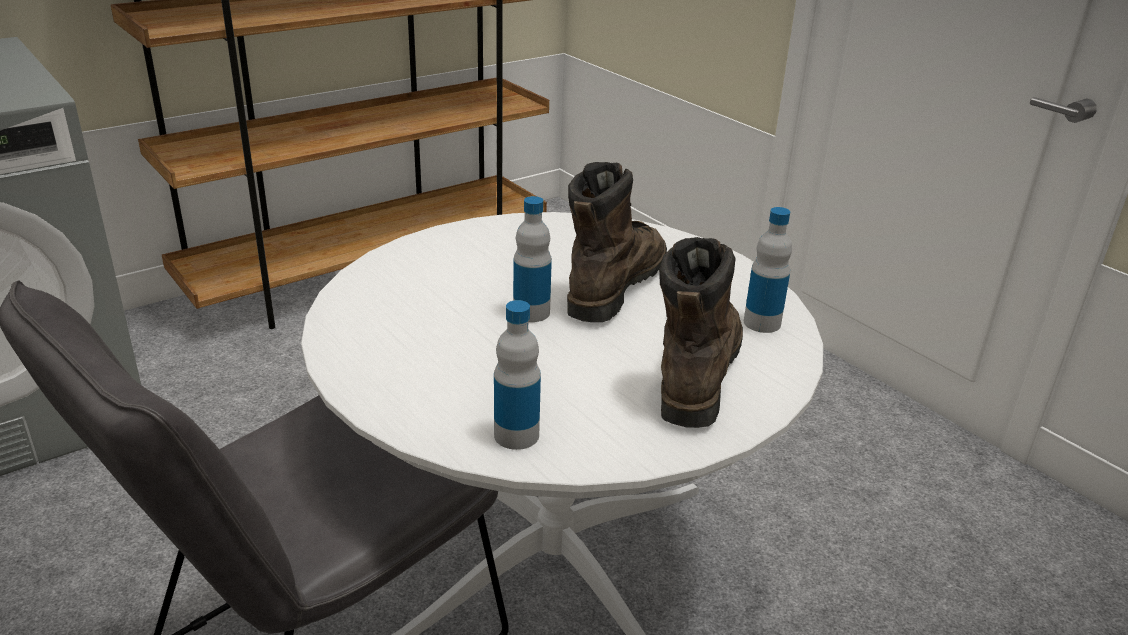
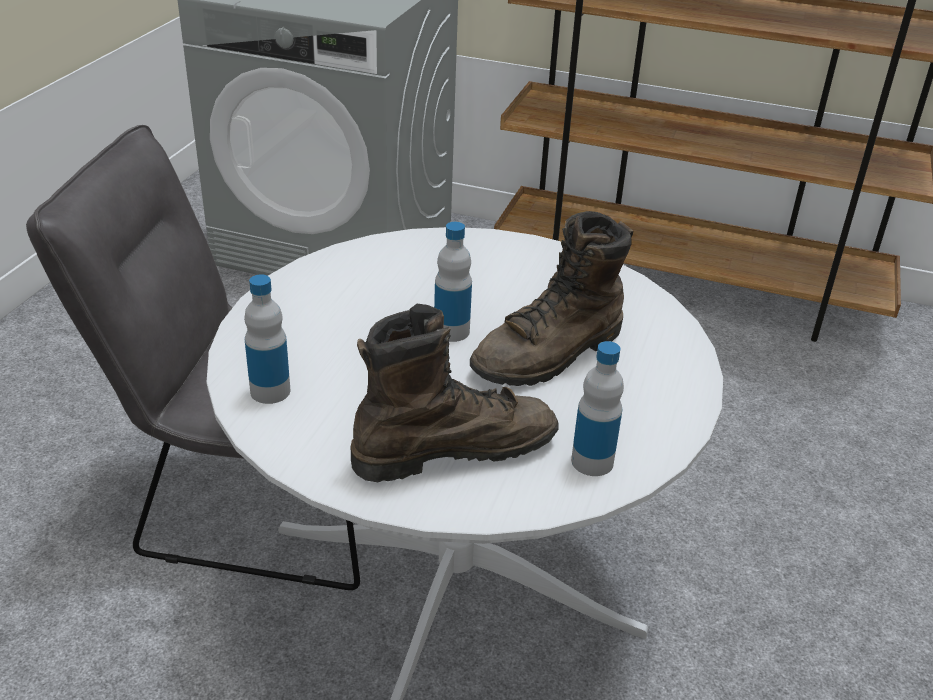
camera: 55 degrees right, 5 degrees up
(614, 286) = (550, 355): brown boot -> brown boot turned 150 degrees clockwise

